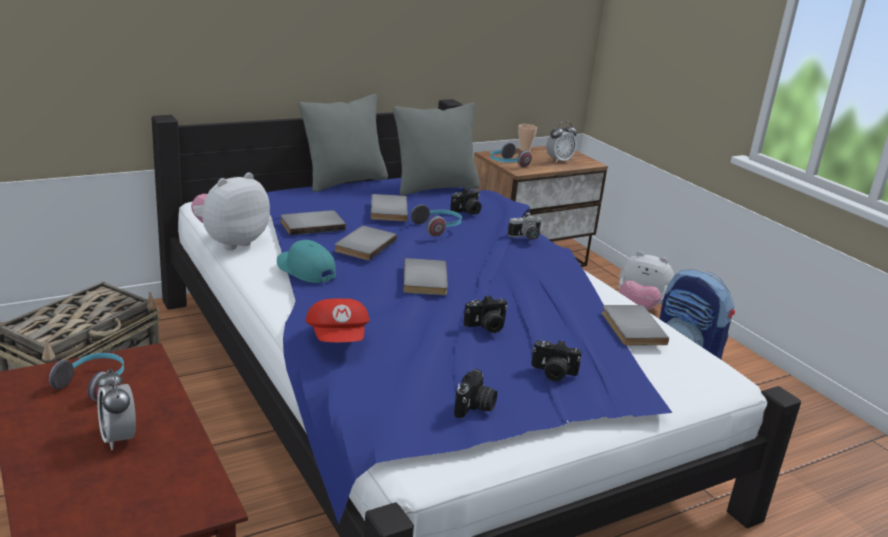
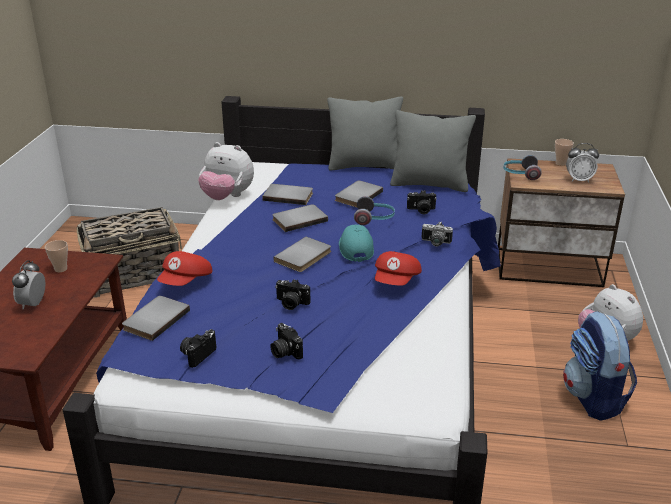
camera: 40 degrees right, 5 degrees up
(94, 384) = (60, 269): headphones -> cup
(231, 242) = (227, 197): plush toy -> plush toy turned 150 degrees counterclockwise
(305, 270) = (238, 228): turquoise cap -> turquoise cap (355, 248)
(475, 407) = (197, 354): camera -> camera turned 150 degrees clockwise
(545, 279) = (397, 281): none -> red cap
(630, 328) = (407, 340): grey book -> grey book (154, 319)

